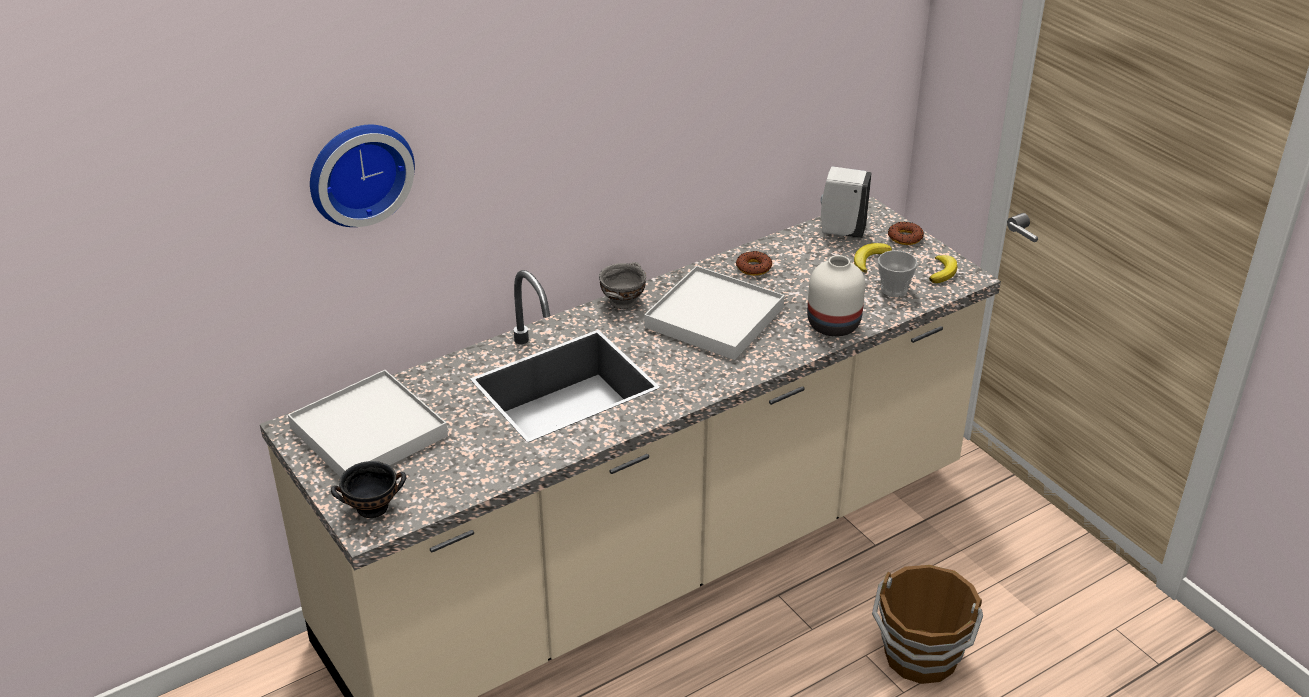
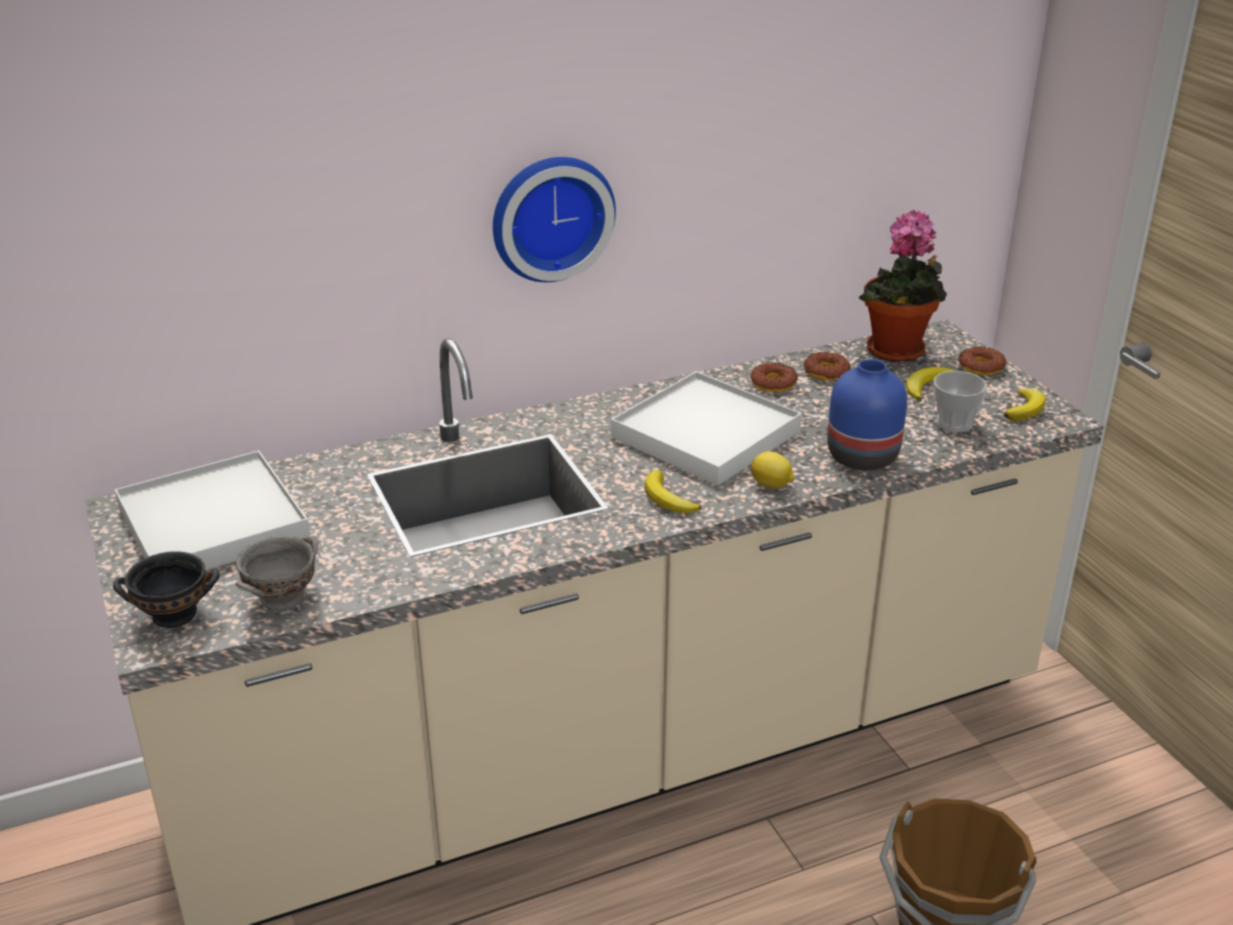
camera: 10 degrees right, 5 degrees down
(358, 172) = (224, 174): wall clock -> wall clock (550, 216)
(624, 301) = (595, 406): grey bowl -> grey bowl (284, 597)
(701, 375) = (667, 498): none -> banana
(773, 356) = (771, 485): none -> lemon
(791, 253) = (826, 372): none -> donut
(835, 325) = (864, 457): white vase -> blue vase
(840, 231) = (897, 353): white soap dispenser -> potted plant

